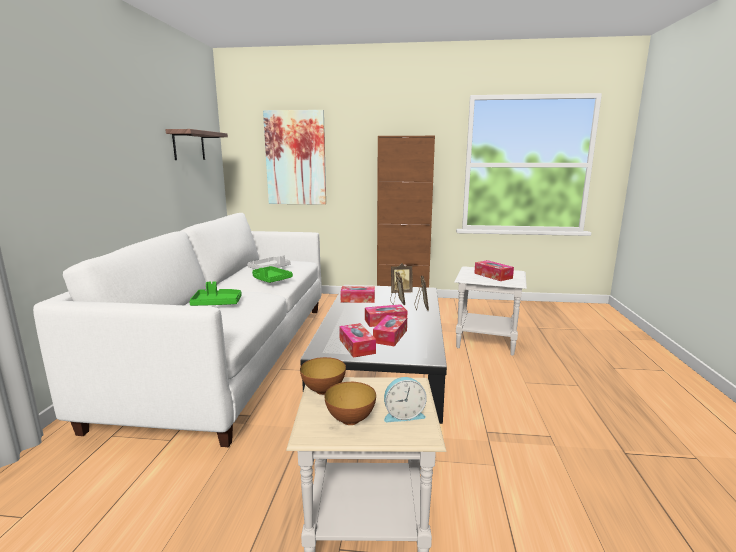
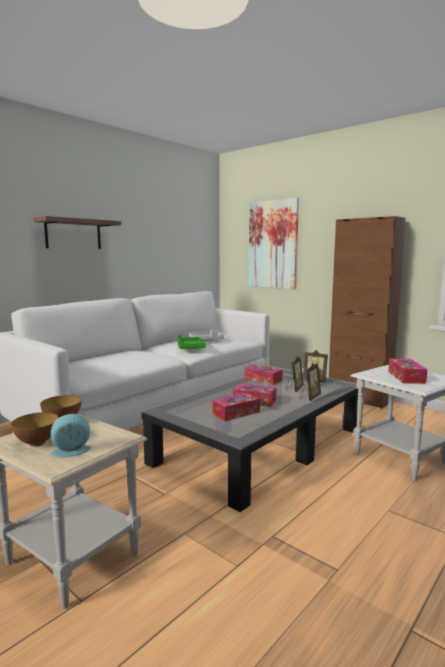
camera: 35 degrees right, 5 degrees down
(189, 145) = (178, 234): shelf -> shelf (73, 234)
(217, 303) = (123, 357): green tray -> none
(357, 346) = (195, 413): tissue box -> none
(403, 415) = (71, 452): alarm clock -> alarm clock turned 135 degrees clockwise

